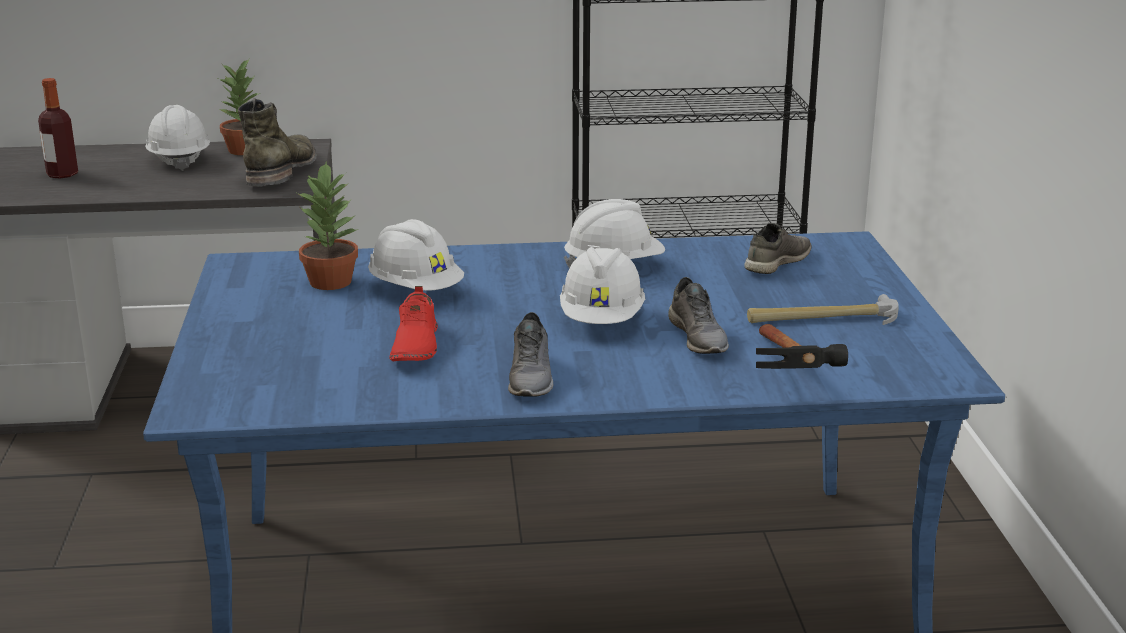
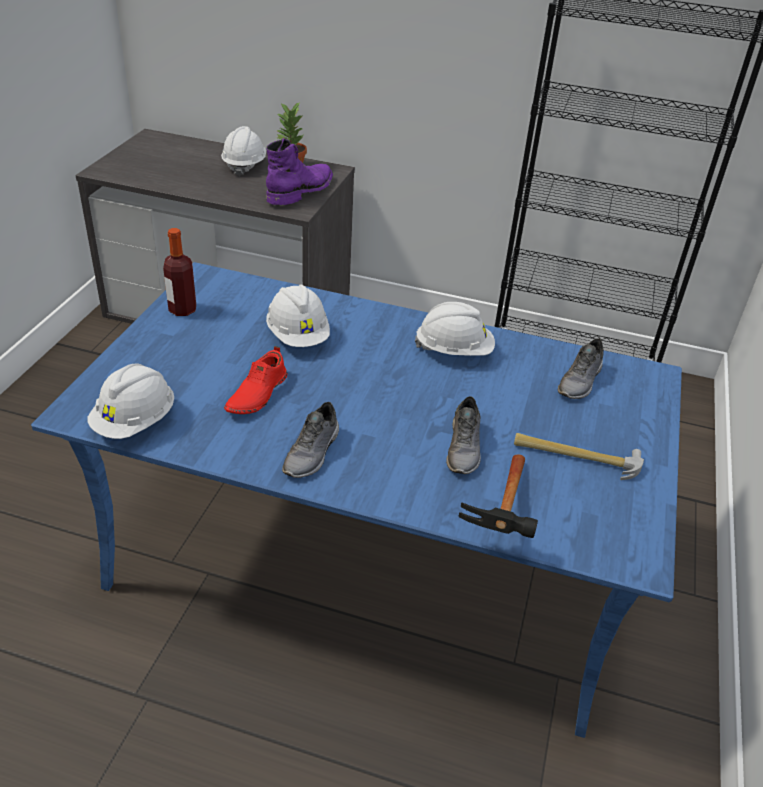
camera: 20 degrees right, 15 degrees up
(62, 174) = (166, 162): bottle -> bottle (182, 310)
(283, 171) = (301, 191): green boot -> purple boot
(332, 282) = (249, 311): potted plant -> none
(602, 320) = (405, 407): white hard hat -> white hard hat (135, 422)
(776, 262) = (580, 382): grey shoe -> grey shoe turned 150 degrees clockwise

